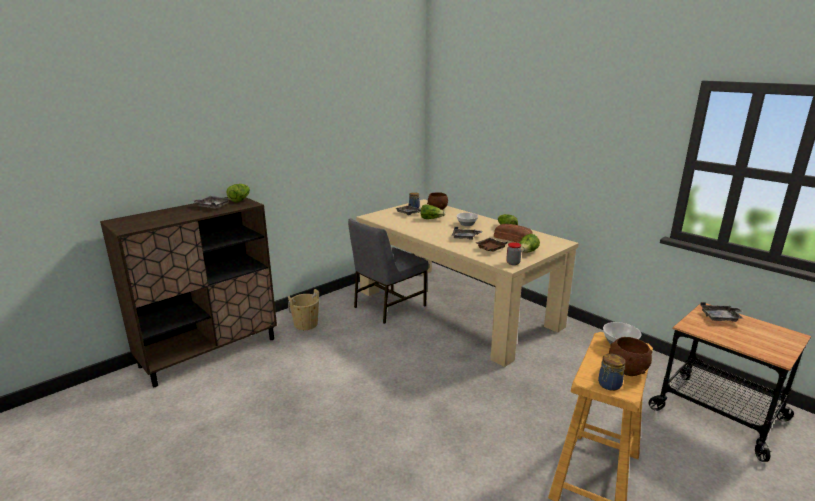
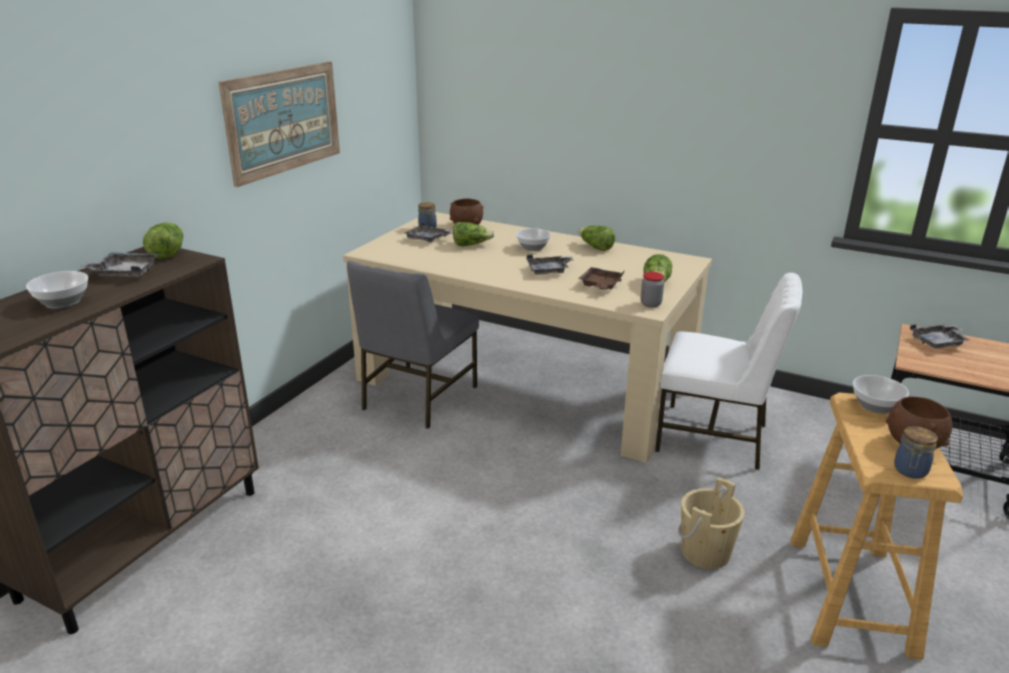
camera: 20 degrees left, 5 degrees up
(174, 215) = (64, 302): none -> bowl
(306, 324) = (296, 455): beige bucket -> beige bucket (705, 552)
(328, 138) = (283, 120): none -> picture
(512, 238) = (617, 262): bread -> none
(560, 361) = (714, 437): none -> white chair

